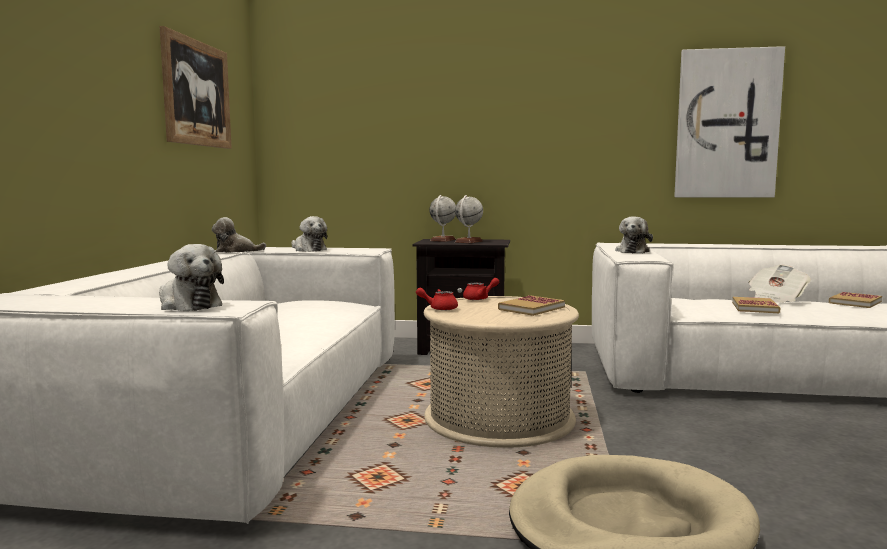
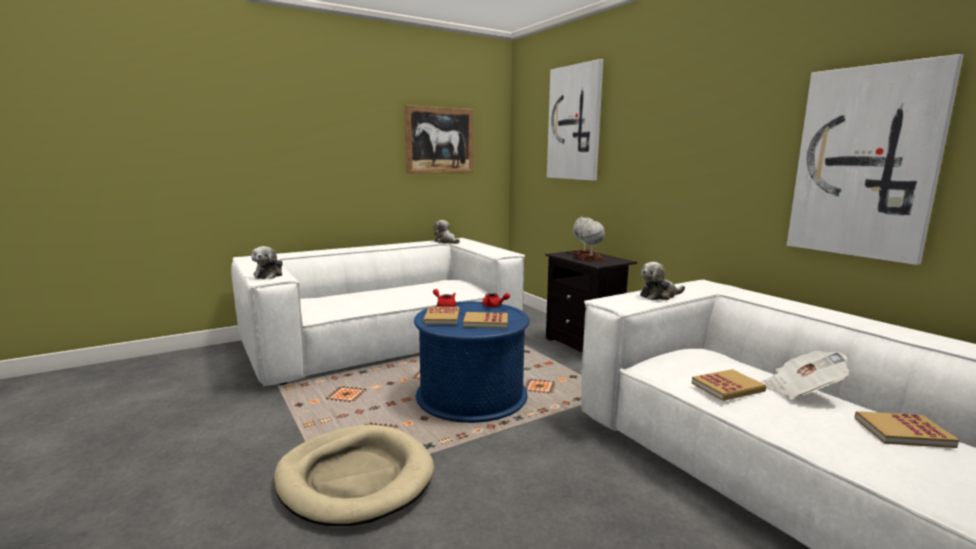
camera: 50 degrees right, 5 degrees up
(308, 250) = (477, 247): plush toy -> none
(390, 85) = (575, 123): none -> picture
(483, 315) = (442, 318): none -> book
(499, 418) = (471, 395): beige coffee table -> blue coffee table

